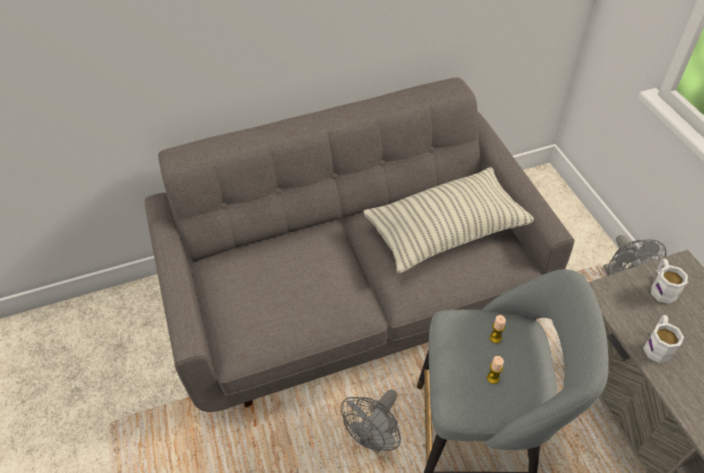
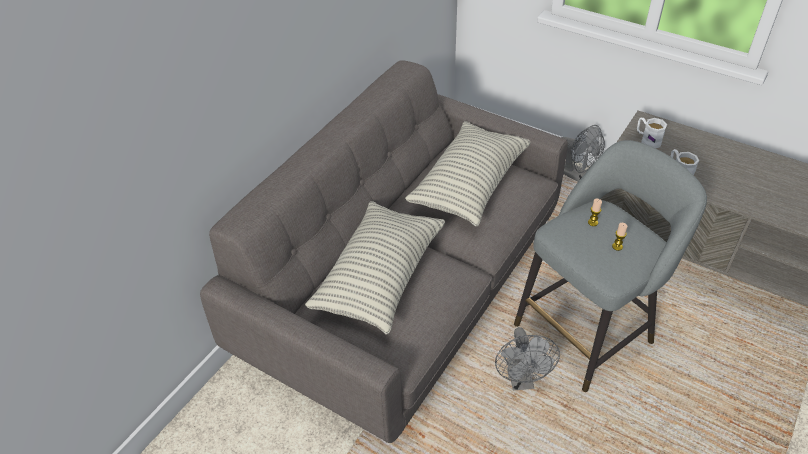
camera: 40 degrees left, 5 degrees down
(288, 268) = (379, 277): none -> pillow

